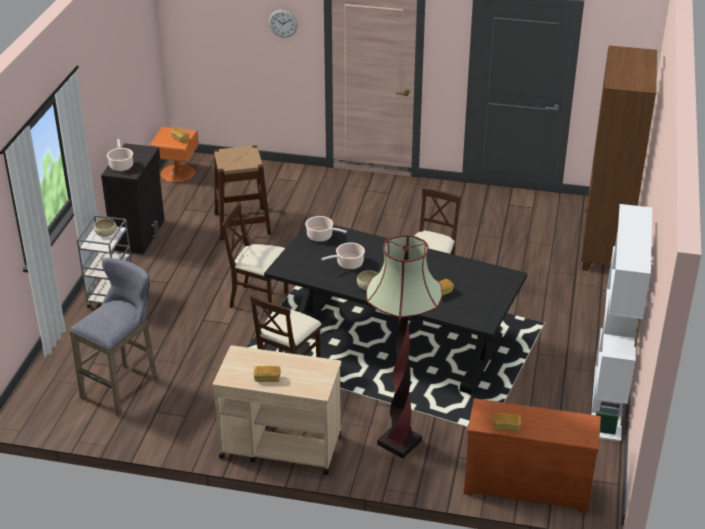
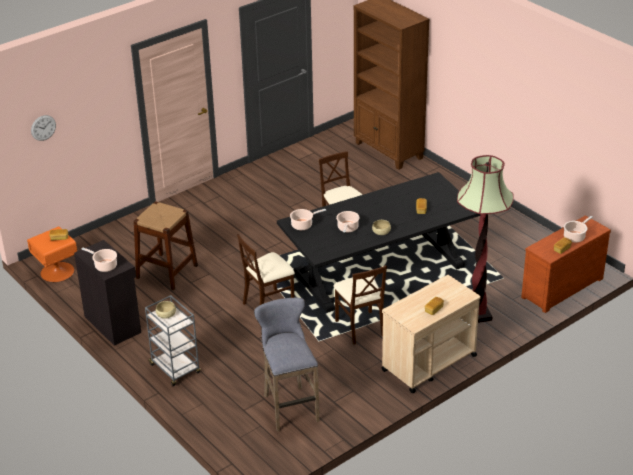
camera: 50 degrees left, 0 degrees up
(283, 23) = (103, 98): wall clock -> wall clock (43, 128)
(544, 426) = (575, 237): none -> cooking pot
(608, 403) = (525, 224): white bookcase -> none

